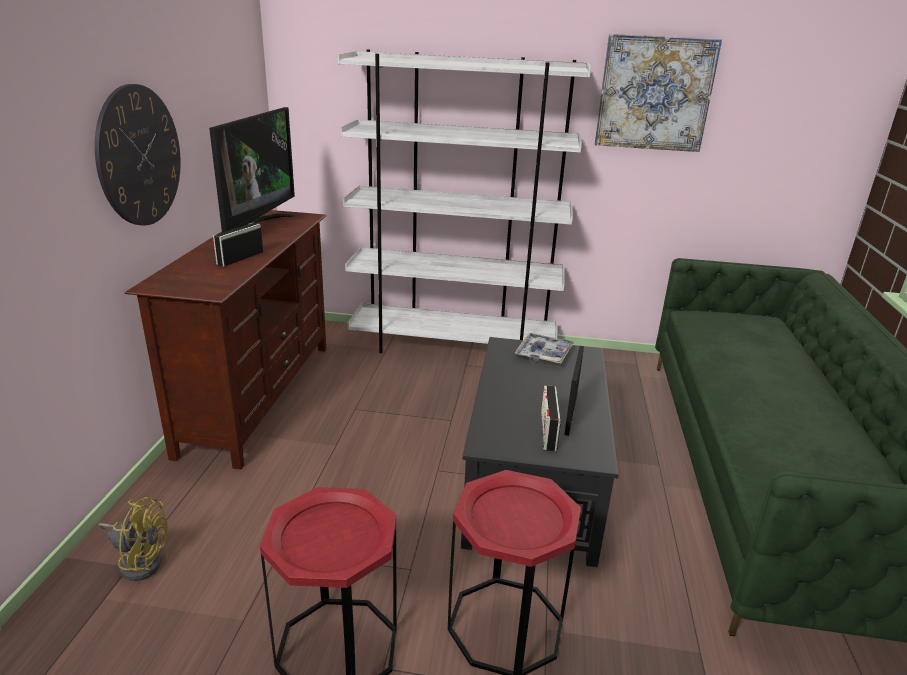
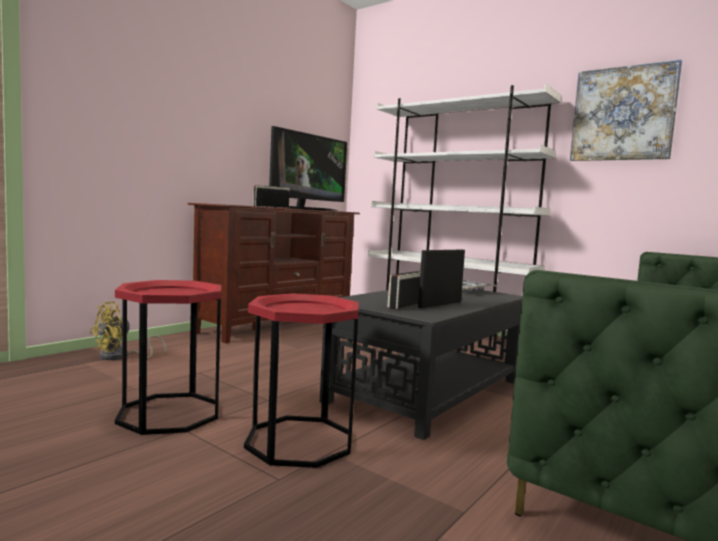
camera: 30 degrees right, 20 degrees down
(139, 156) = (224, 134): wall clock -> none
(139, 561) = (120, 357): yellow fan -> yellow fan turned 90 degrees clockwise

